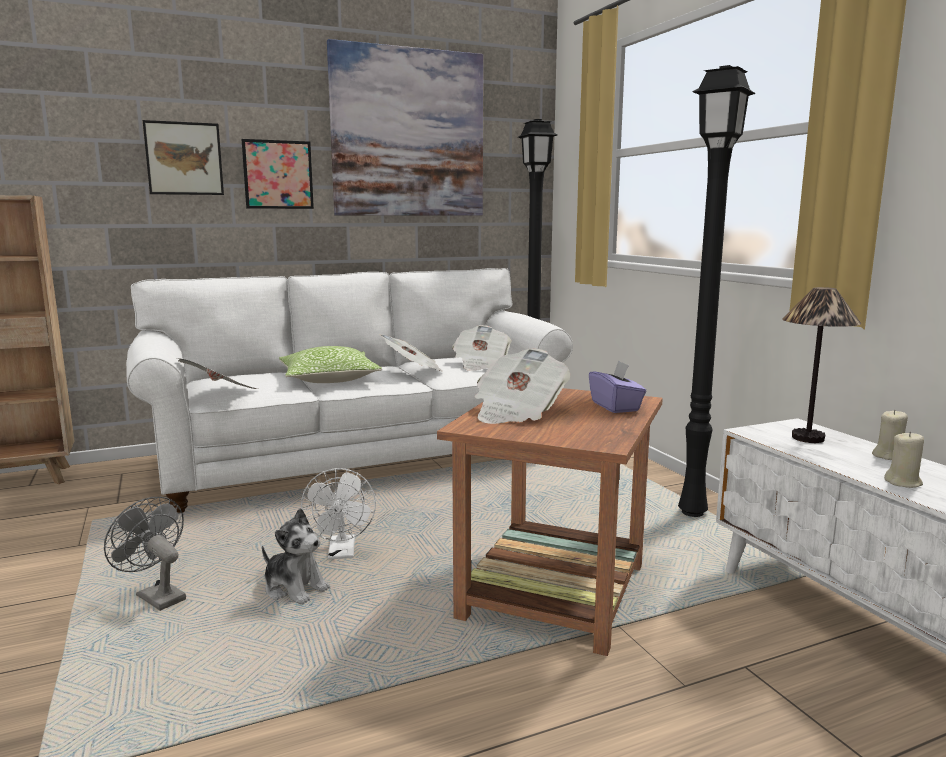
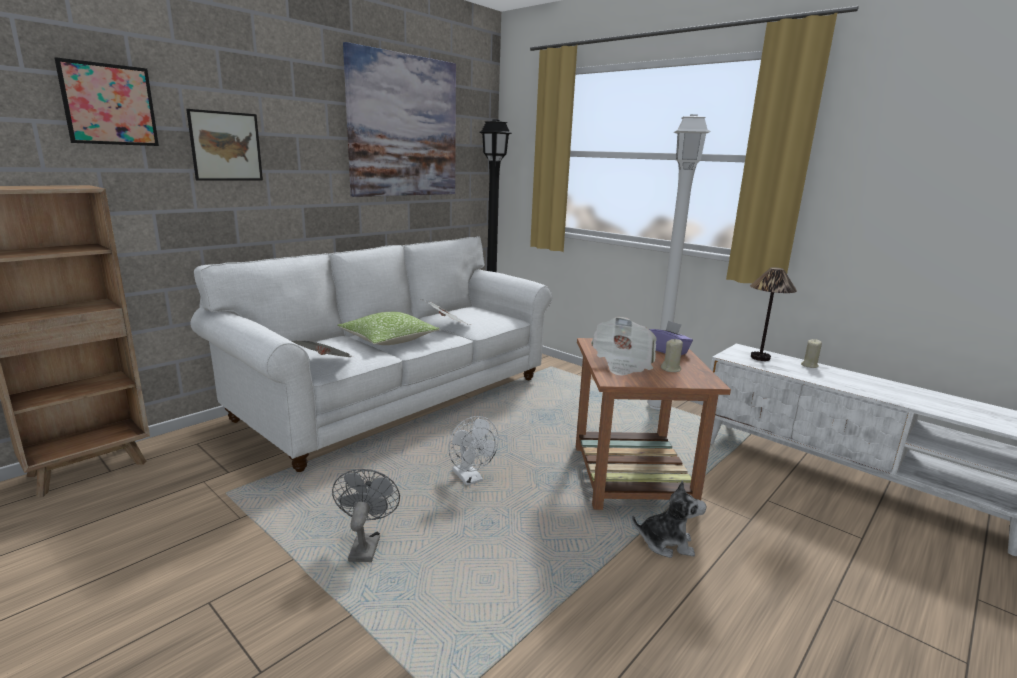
camera: 25 degrees left, 5 degrees up
(156, 596) = (365, 545): grey fan -> grey fan turned 75 degrees clockwise
(278, 174) = (306, 161): picture -> picture (109, 104)
(295, 588) = (466, 513): plush toy -> plush toy (666, 543)
(480, 364) = (488, 315): newspaper -> none
(694, 513) = (657, 407): black floor lamp -> white floor lamp
(903, 482) = (836, 382): beige candle -> beige candle (671, 369)

